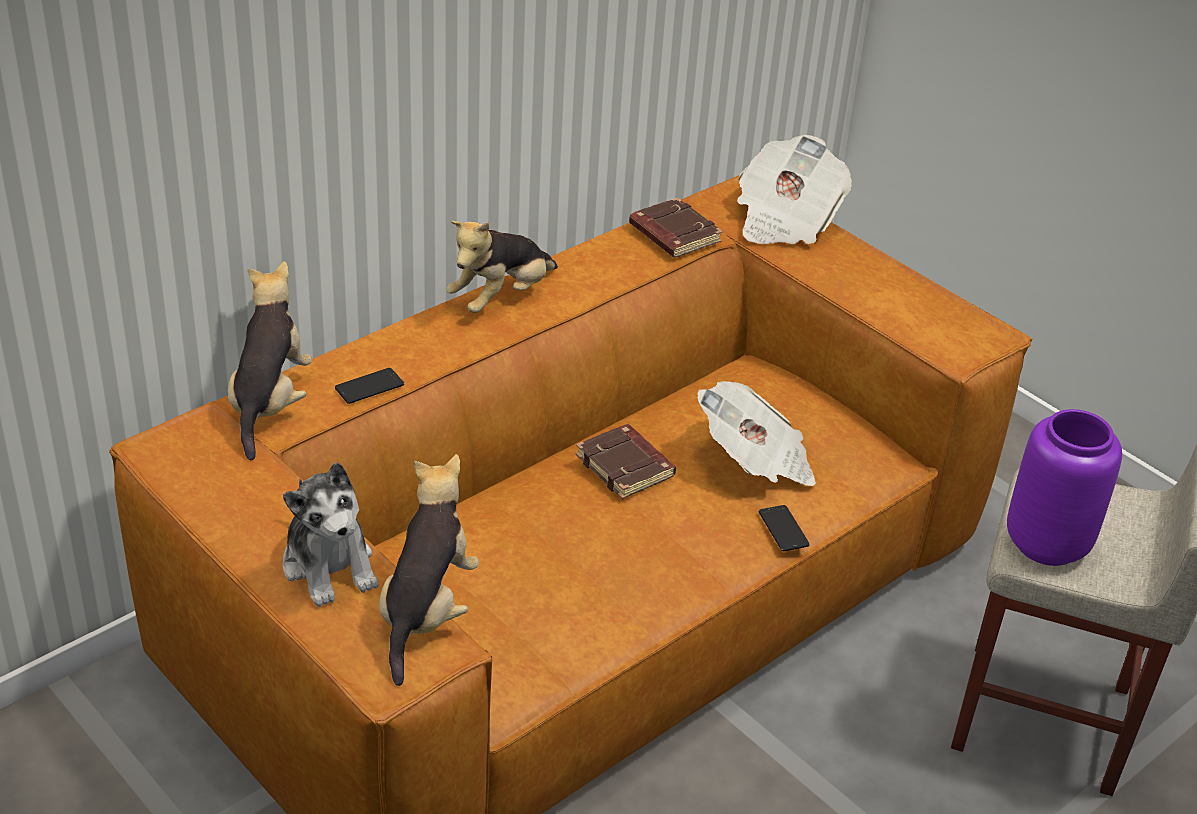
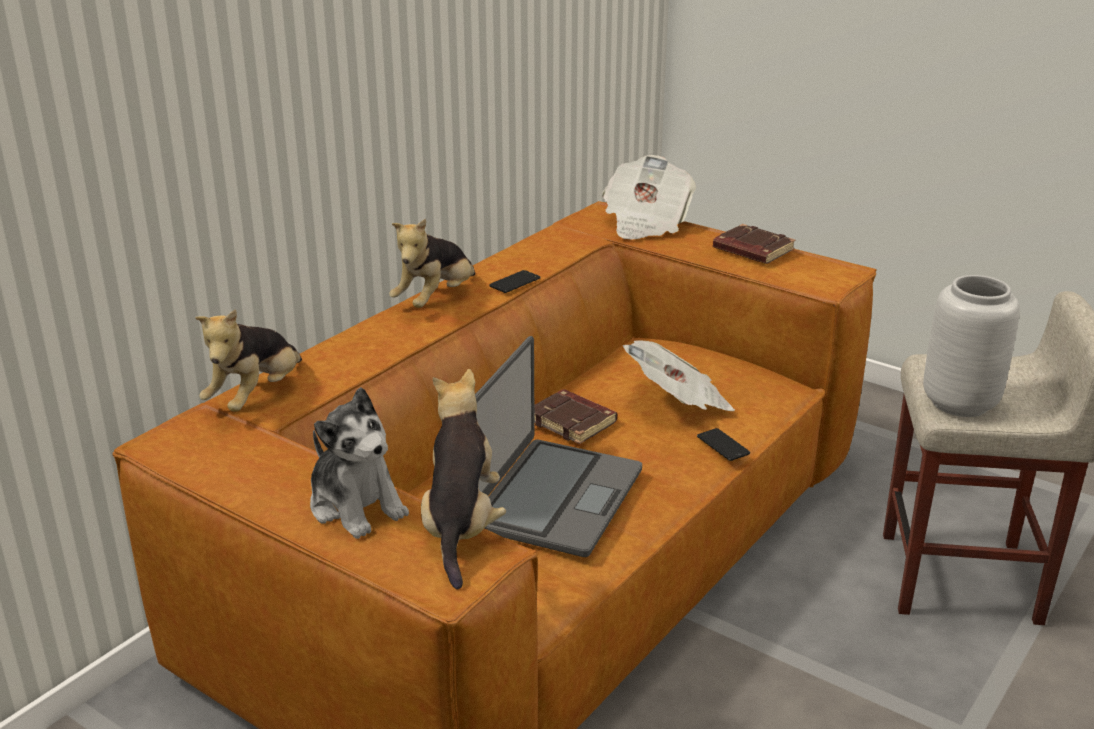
camera: 10 degrees left, 10 degrees down
(269, 403) = (256, 396): plush toy -> plush toy turned 150 degrees counterclockwise
(369, 387) = (344, 372): phone -> phone (515, 282)
(570, 564) = (554, 498): none -> laptop
(673, 234) = (560, 242): brown book -> brown book (751, 250)
(1047, 543) = (959, 402): purple vase -> grey vase

